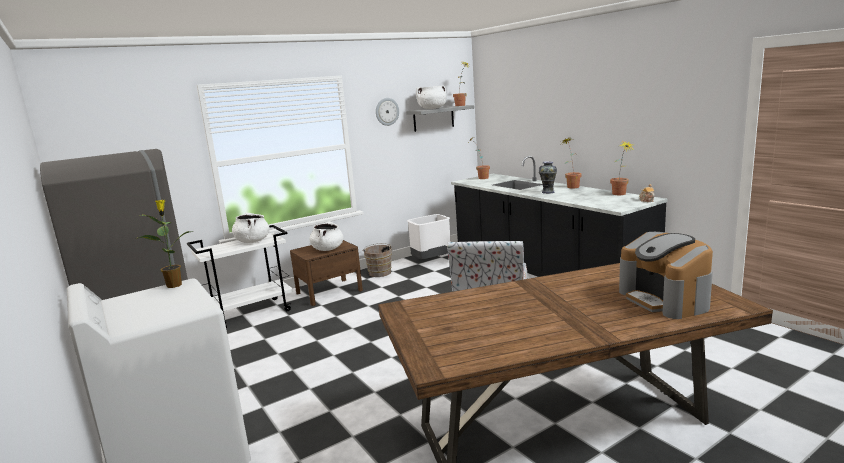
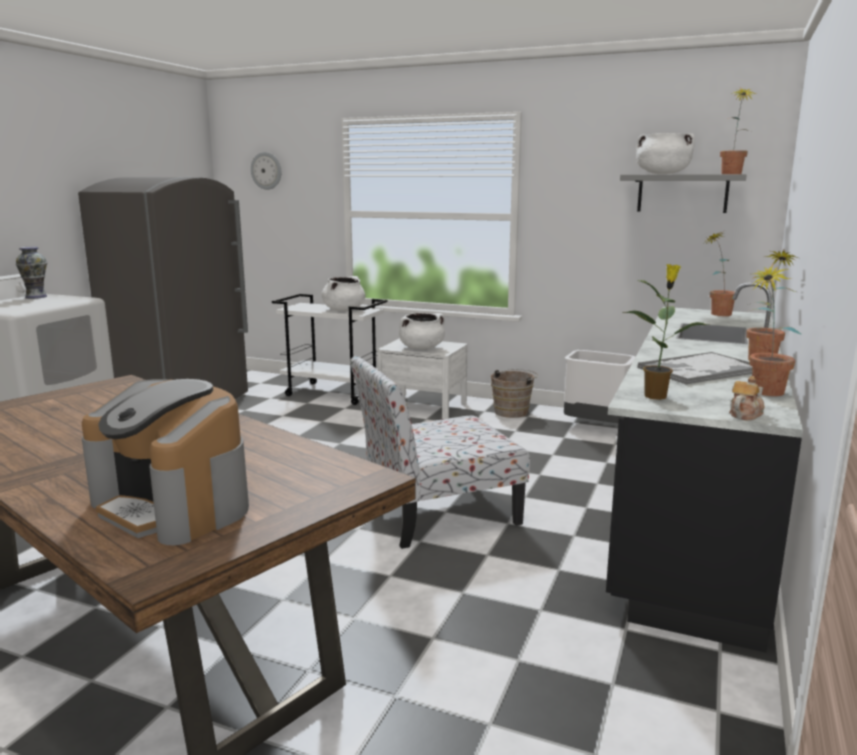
camera: 55 degrees right, 0 degrees up
(175, 285) = (79, 298): potted plant -> potted plant (656, 396)
(329, 292) = (423, 406): brown nightstand -> white nightstand
(387, 111) = (589, 172): wall clock -> wall clock (266, 170)
(548, 192) = (687, 352): vase -> vase (35, 297)
(579, 195) = (699, 370): none -> tray
(665, 299) = (174, 505): coffee machine -> coffee machine turned 90 degrees counterclockwise

